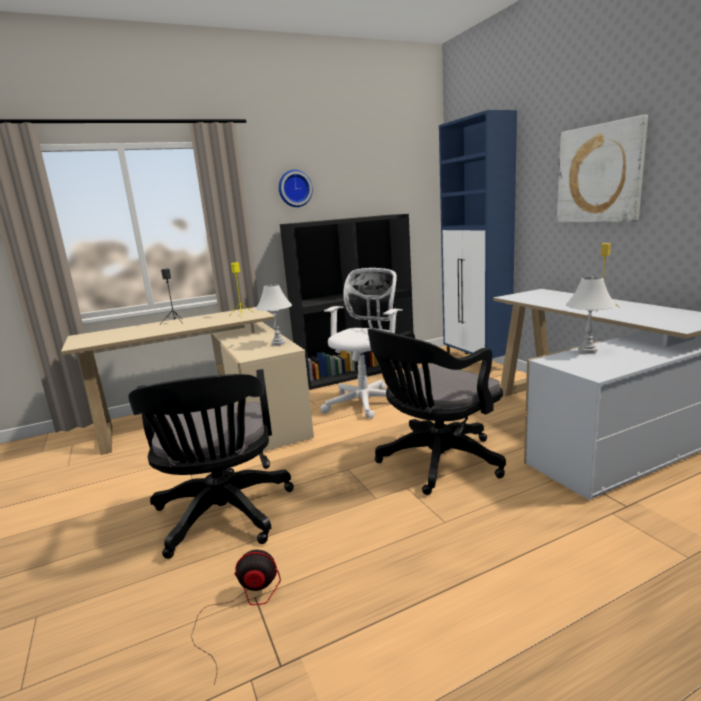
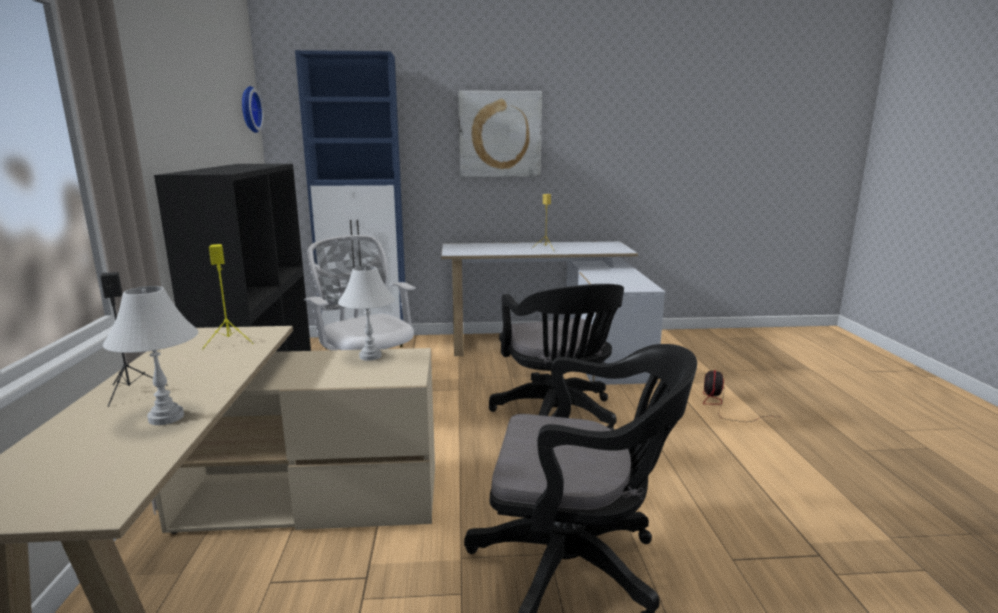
camera: 70 degrees left, 0 degrees up
(242, 607) = (746, 569): fan -> fan (722, 406)
(294, 188) = (158, 112): wall clock -> wall clock (248, 109)
(587, 351) = (598, 279): white table lamp -> white table lamp (165, 417)

